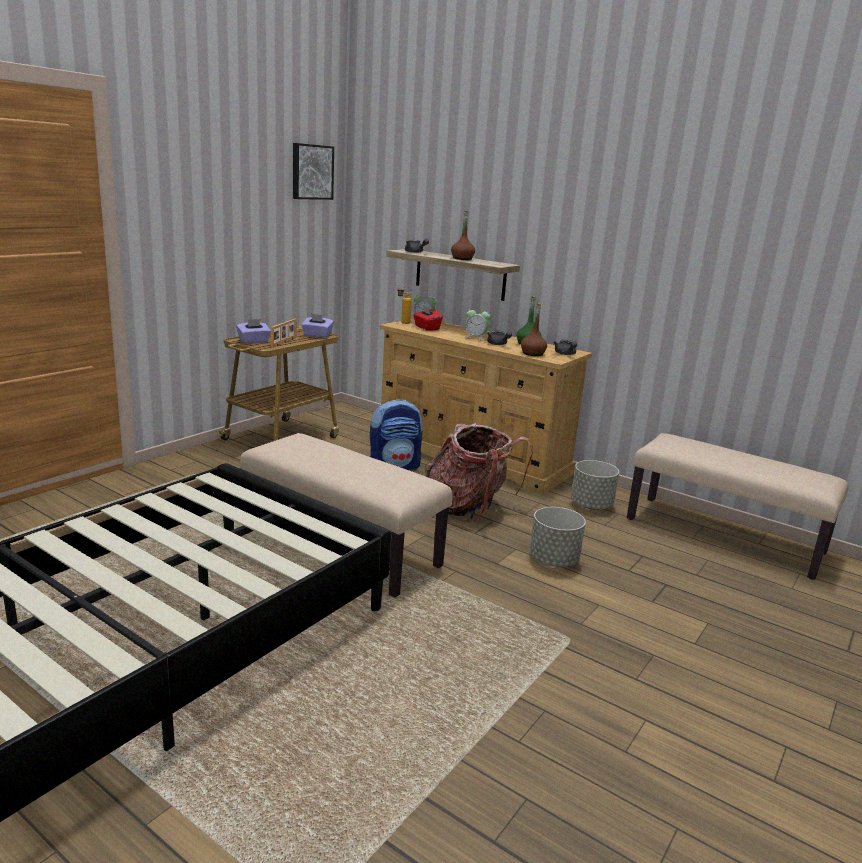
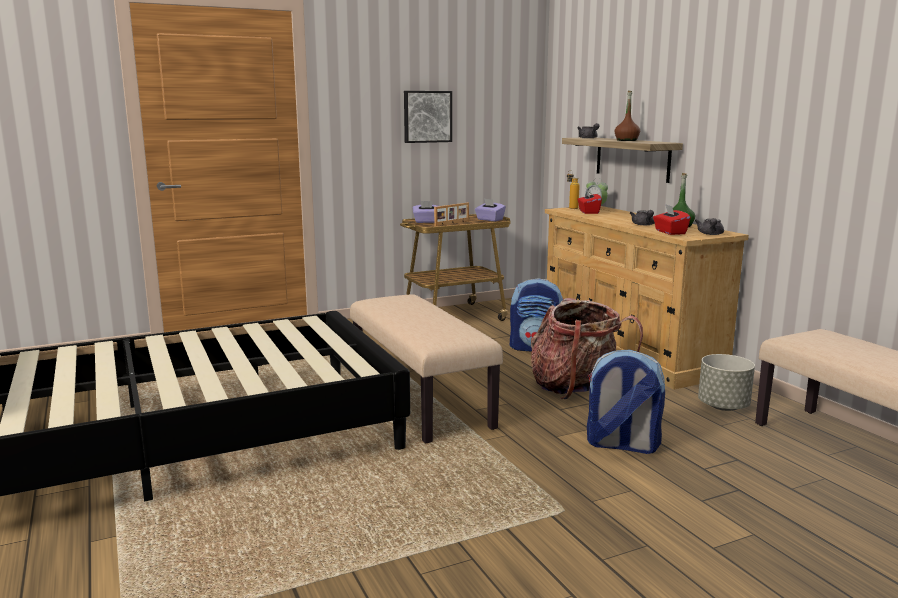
camera: 30 degrees right, 5 degrees down
(311, 172) = (505, 70): picture -> picture (427, 116)
(476, 338) = (628, 220): alarm clock -> none
(533, 354) = (670, 232): brown bottle -> red tissue box
(553, 560) = (621, 445): grey planter -> backpack

